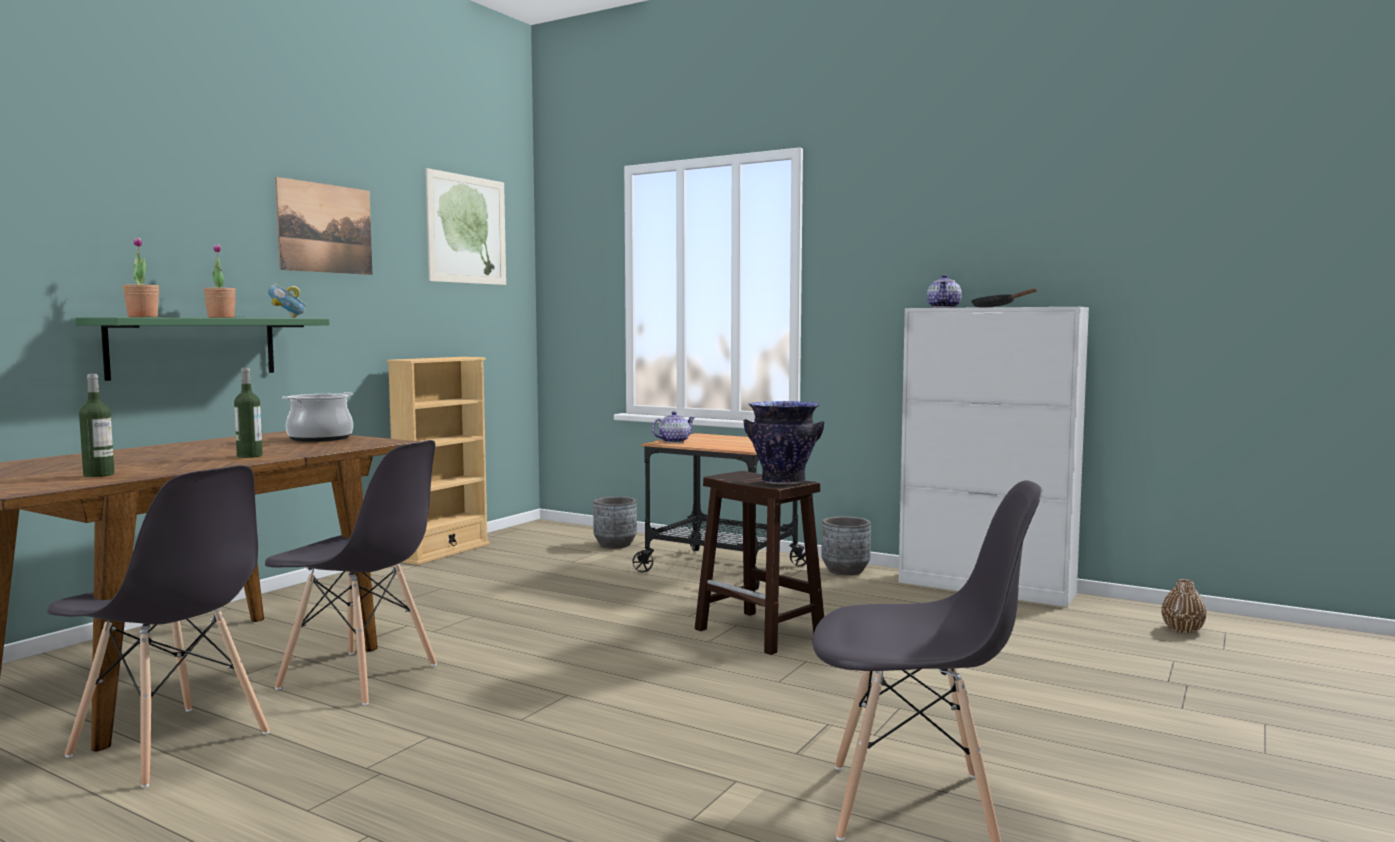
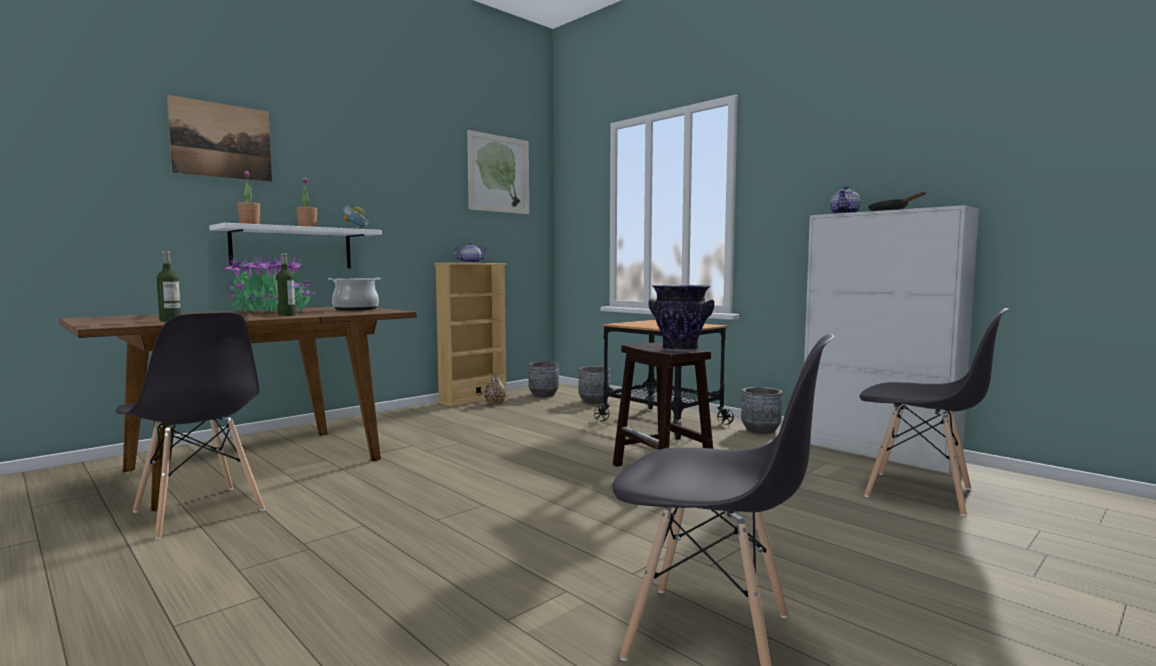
camera: 15 degrees right, 0 degrees up
(193, 347) = (292, 248): green shelf -> white shelf
(202, 449) = (270, 312): none -> potted plant
(325, 228) = (390, 170): picture -> picture (222, 140)
(360, 677) = (353, 477): grey chair -> grey chair (920, 493)
(539, 539) = (543, 395): none -> grey planter
(673, 441) = (626, 323): teapot -> teapot (470, 262)
(1182, 629) = (1060, 502): brown vase -> brown vase (495, 403)

